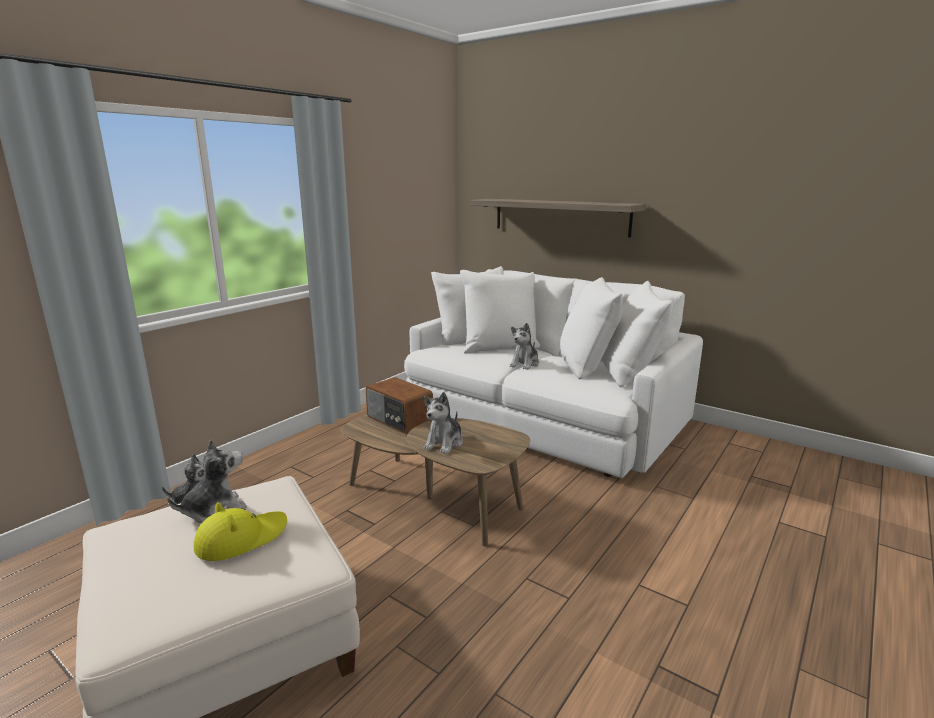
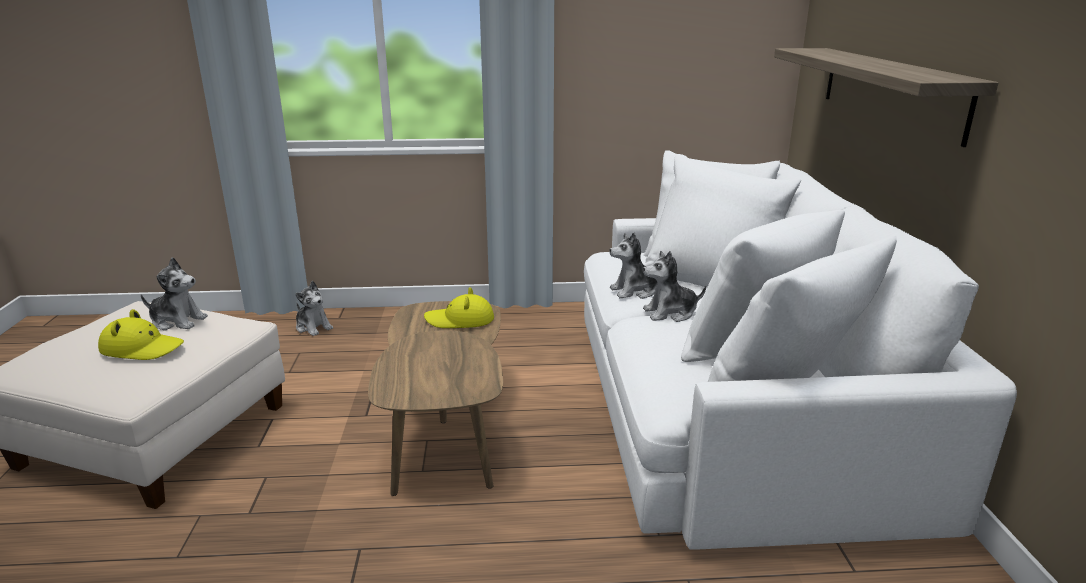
camera: 50 degrees right, 5 degrees up
(399, 420) = (460, 320): radio -> yellow hat
(444, 443) = (415, 358): plush toy -> plush toy (635, 291)

